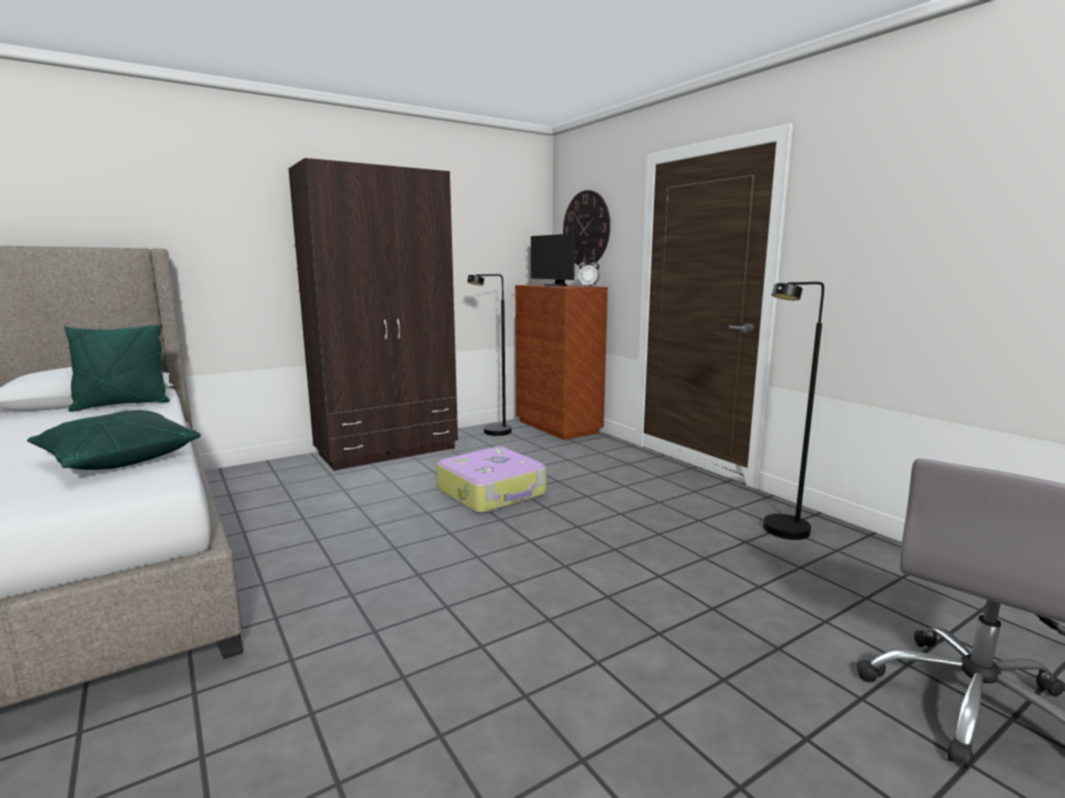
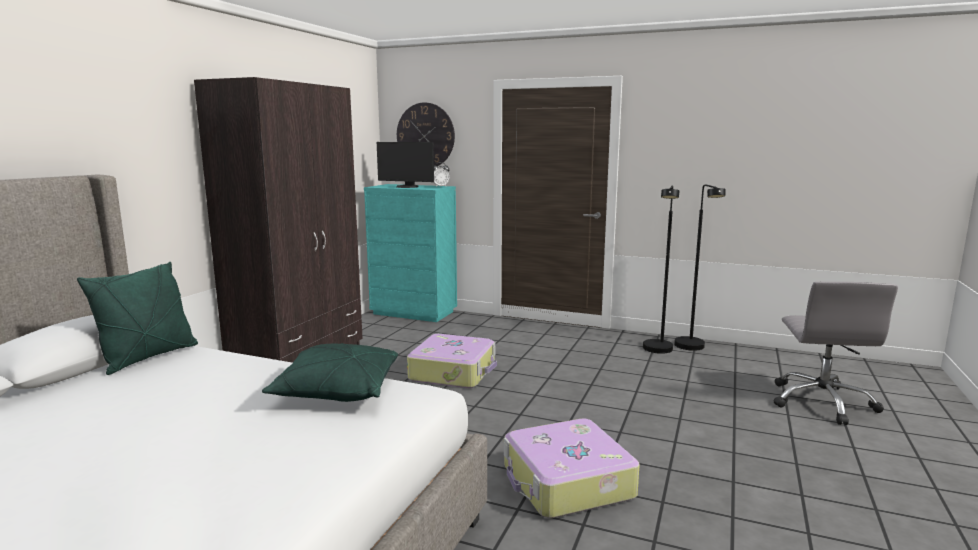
camera: 35 degrees left, 0 degrees up
(384, 654) = (566, 483): none -> suitcase
(493, 434) = (370, 328): black floor lamp -> black floor lamp (692, 348)
(559, 427) = (414, 312): brown dresser -> turquoise dresser

